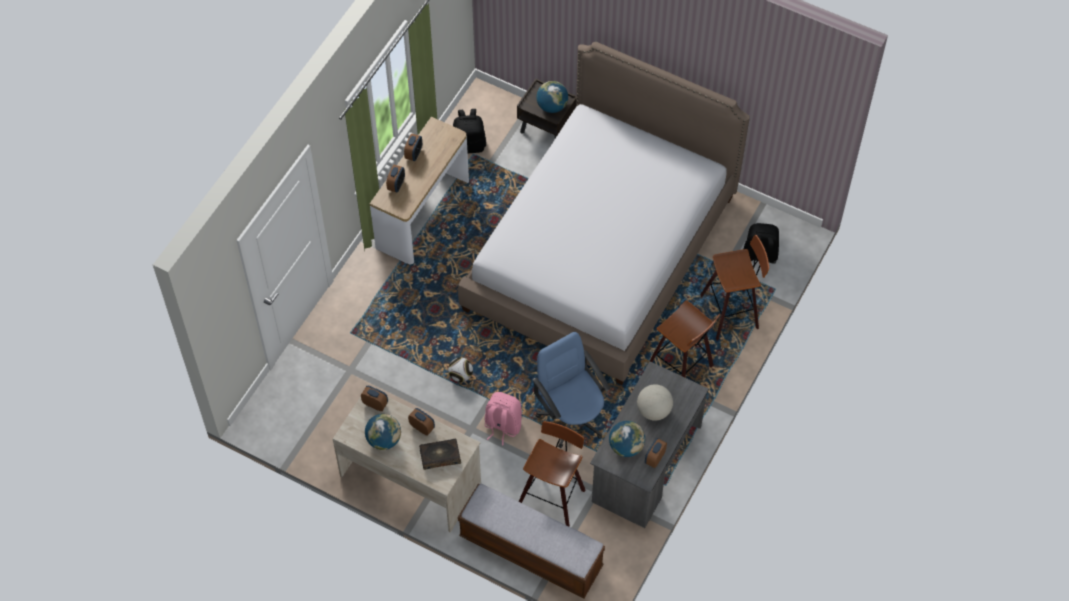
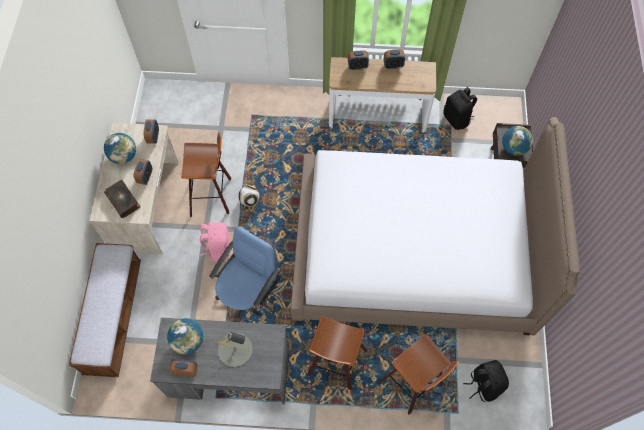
camera: 65 degrees right, 5 degrees up
(552, 498) = (168, 312): stool -> stool (212, 195)
(654, 410) = (235, 349): globe -> grey table lamp

